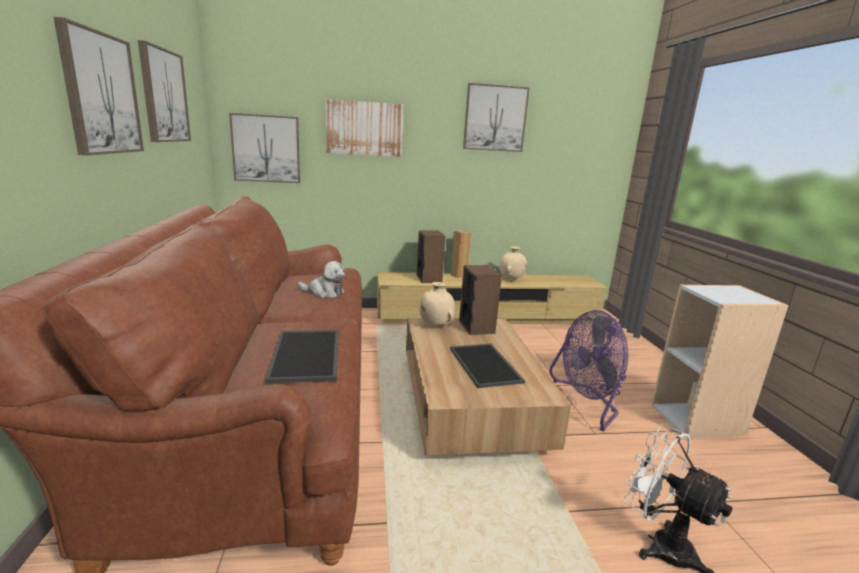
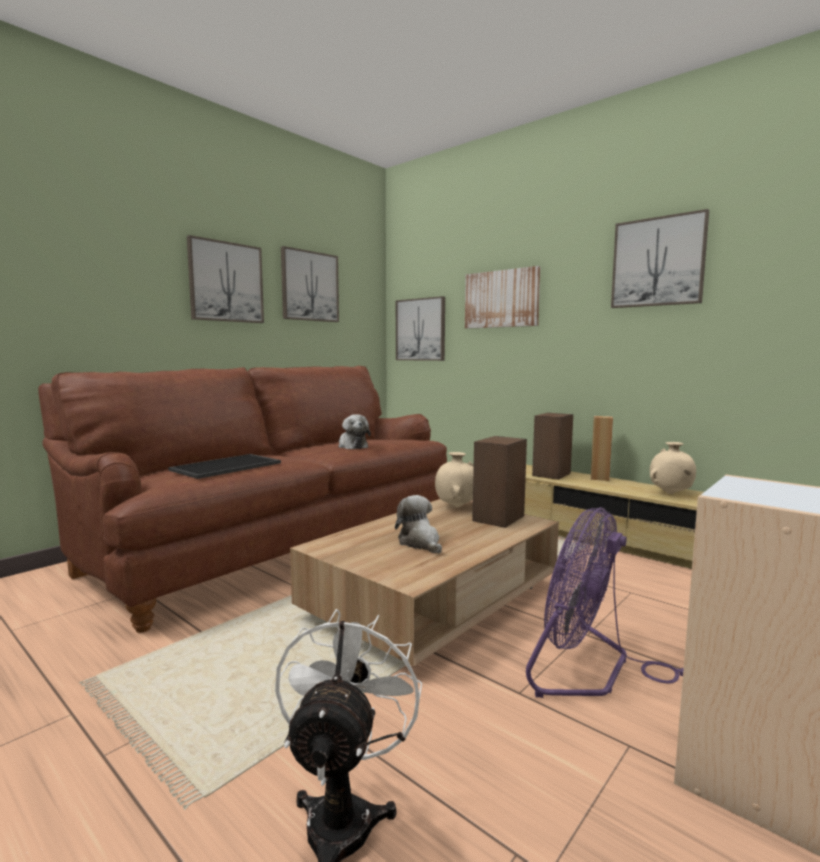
camera: 50 degrees right, 10 degrees down
(486, 365) = (420, 543): tray -> plush toy

